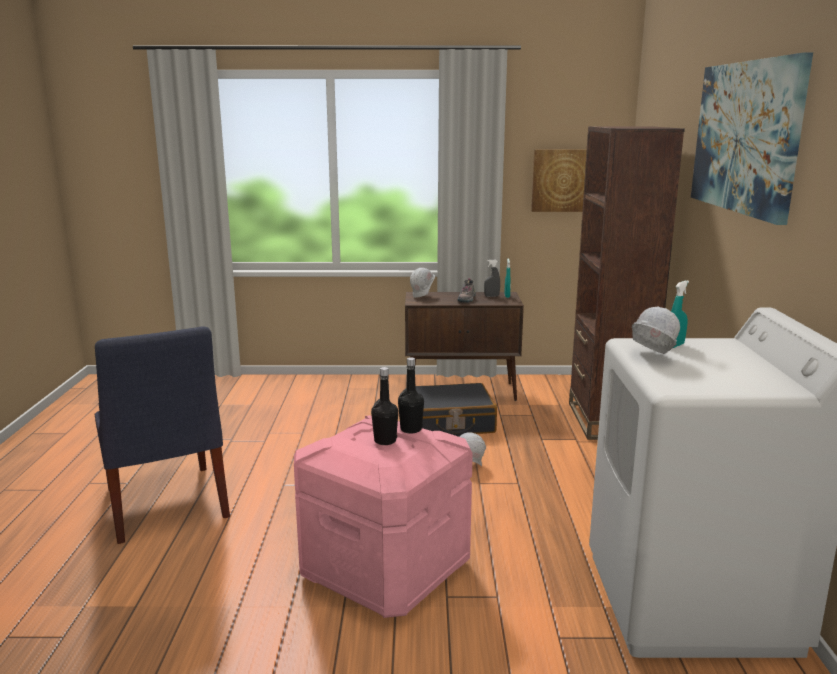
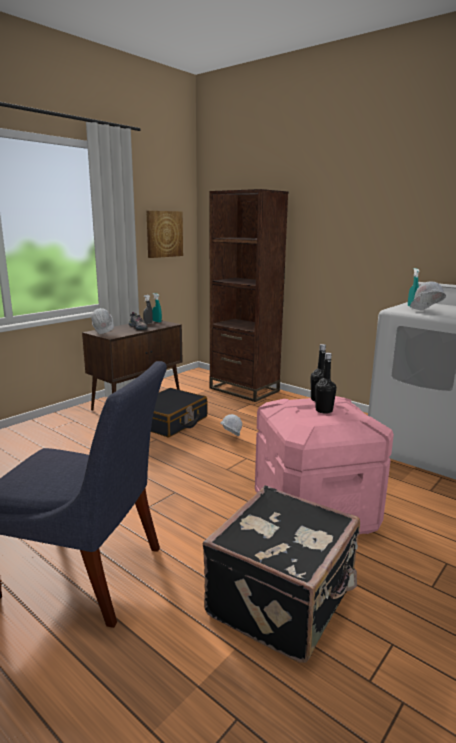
camera: 50 degrees left, 0 degrees up
(216, 607) = (284, 601): none -> black suitcase
(745, 137) = (361, 192): picture -> none

